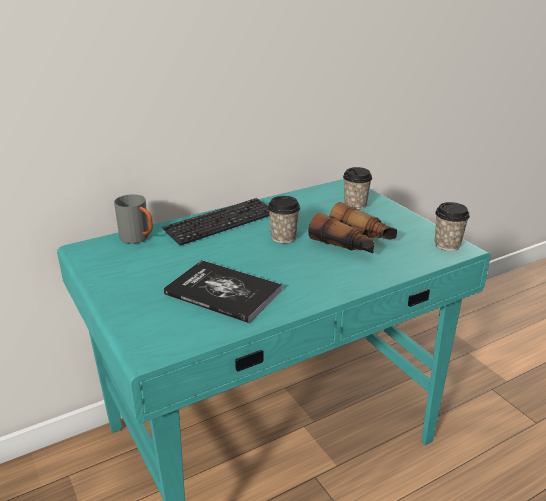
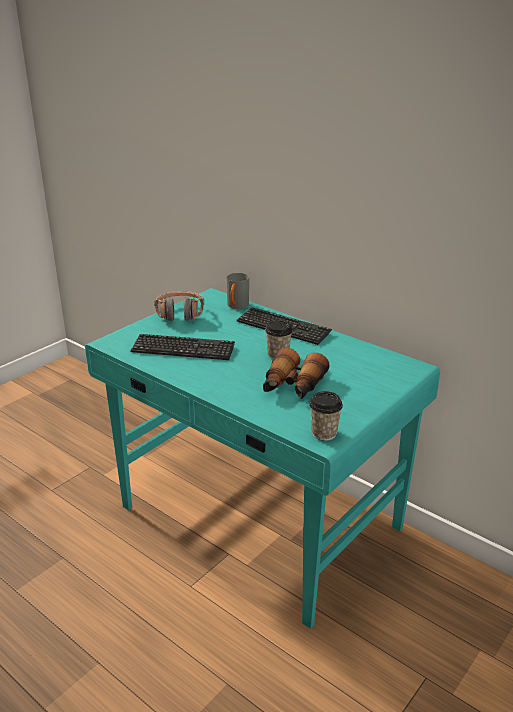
camera: 70 degrees right, 0 degrees up
(117, 280) = (179, 314): none -> headphones
(223, 292) = (183, 349): book -> keyboard
(355, 205) = (370, 377): cup -> none

